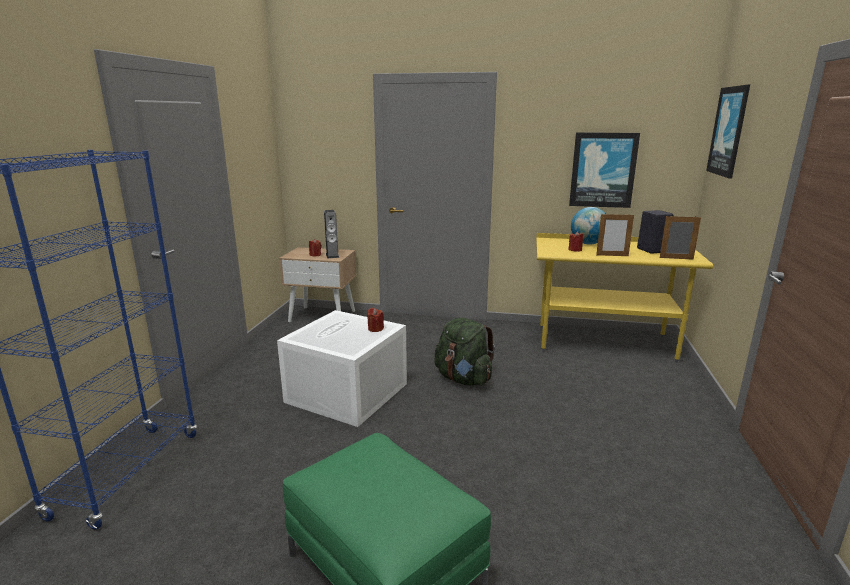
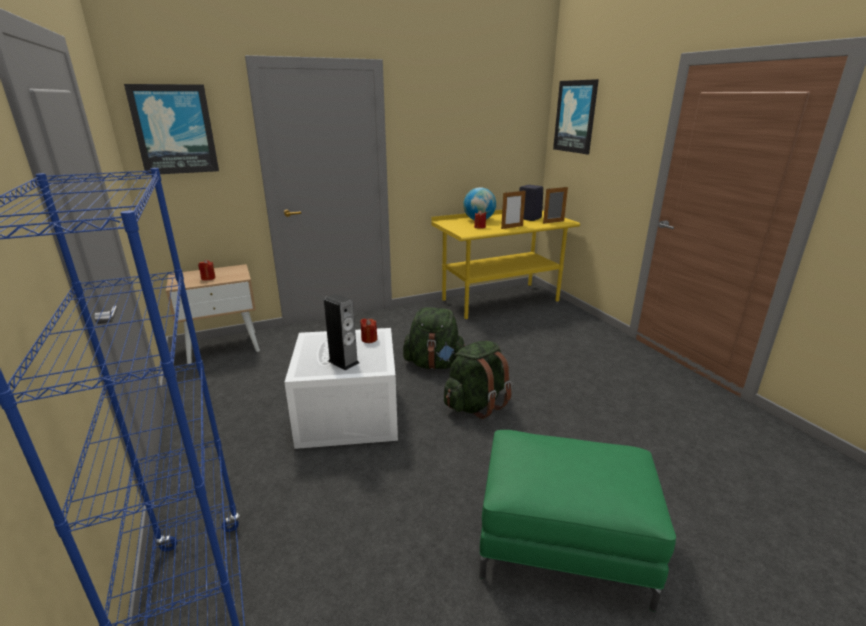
camera: 35 degrees left, 5 degrees up
(332, 255) = (230, 275): speaker -> speaker (343, 362)
(457, 425) = (476, 404): none -> green backpack
(603, 170) = (478, 153): picture -> picture (174, 130)

